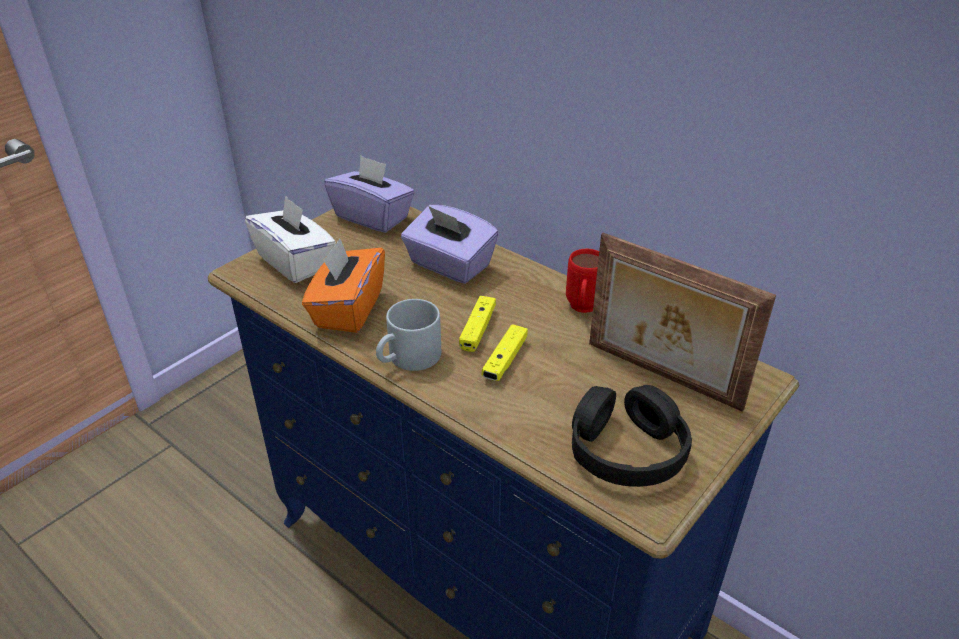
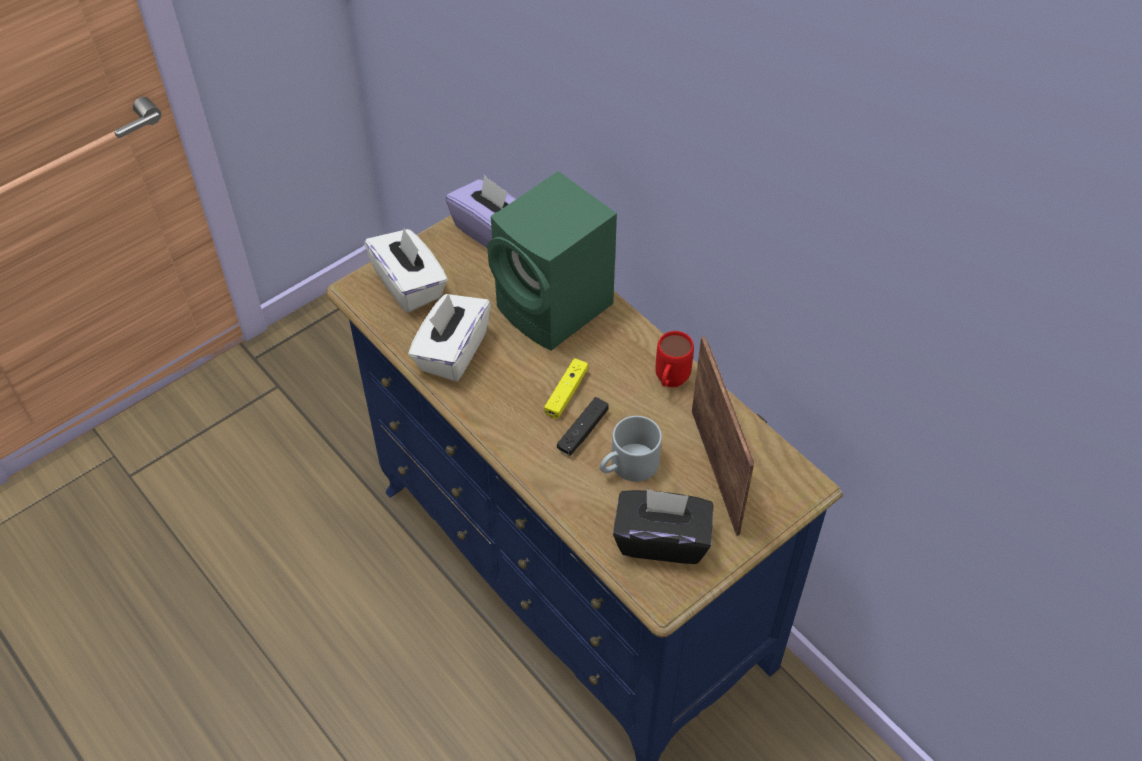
camera: 10 degrees right, 15 degrees up
(348, 309) = (452, 352): orange tissue box -> white tissue box
(408, 359) = (497, 418): grey mug -> grey mug (628, 466)
(449, 265) = (556, 309): purple tissue box -> green speaker
(505, 360) = (582, 431): yellow game controller -> black game controller
(626, 449) = (661, 540): black headphones -> black tissue box
(661, 377) = (717, 470): picture frame -> picture frame turned 150 degrees counterclockwise

